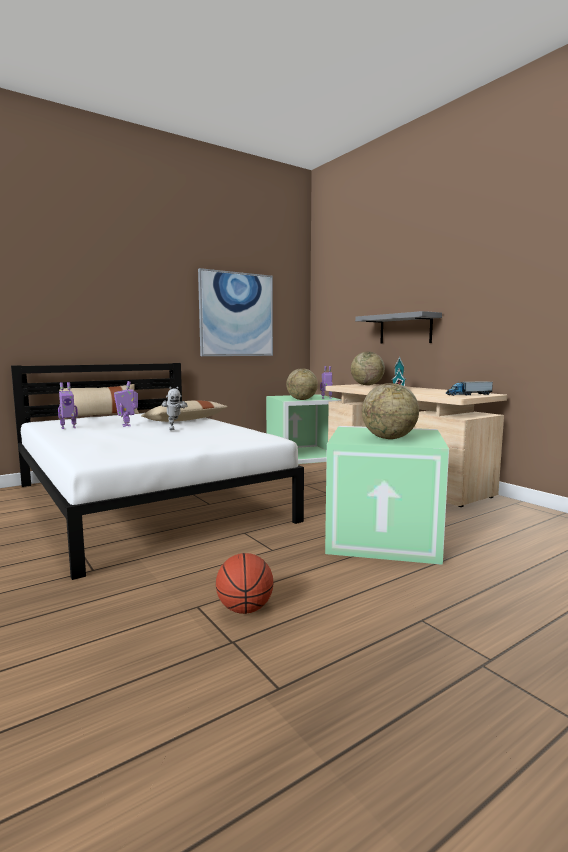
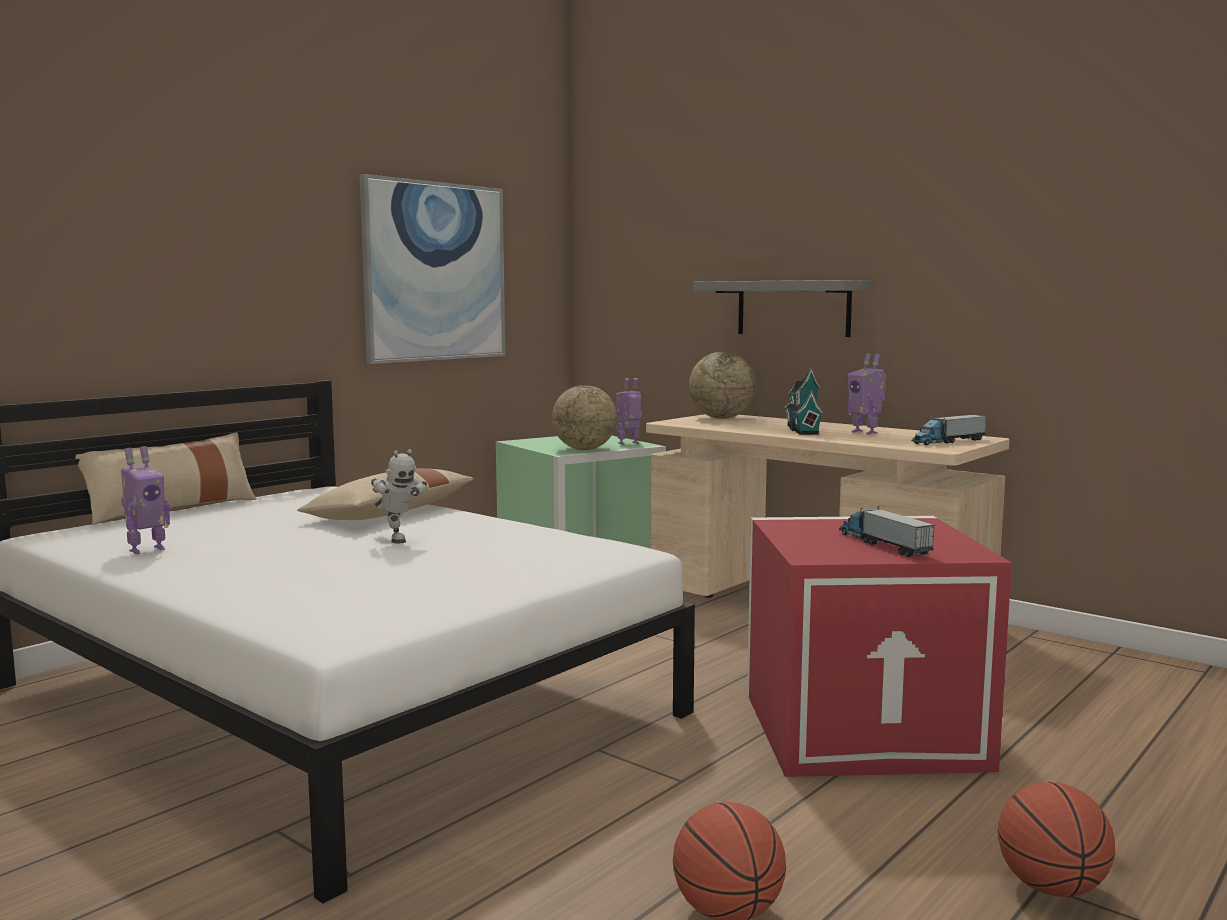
camera: 15 degrees left, 0 degrees up
(127, 425) = (280, 535): toy robot -> toy robot (865, 432)
(385, 536) = (863, 728): green storage box -> red storage box
(389, 438) = (883, 544): globe -> toy truck
(426, 622) = (1051, 888): none -> basketball

